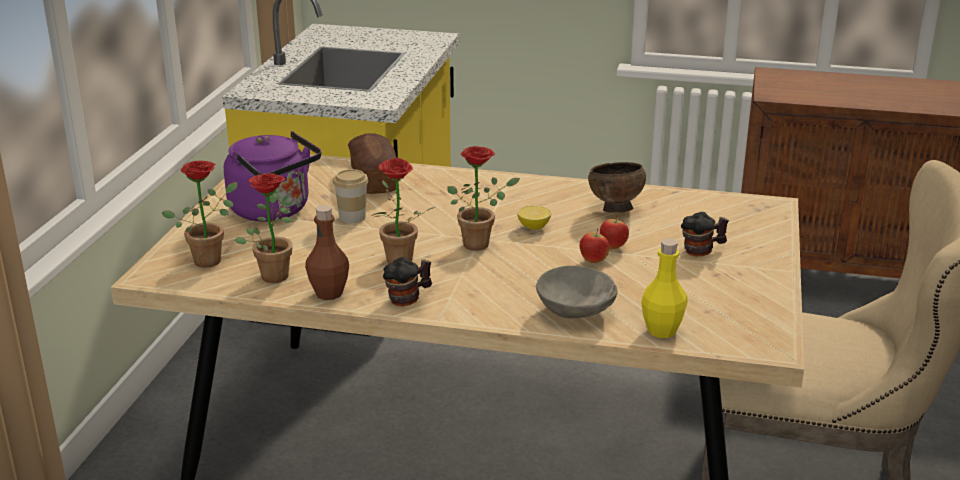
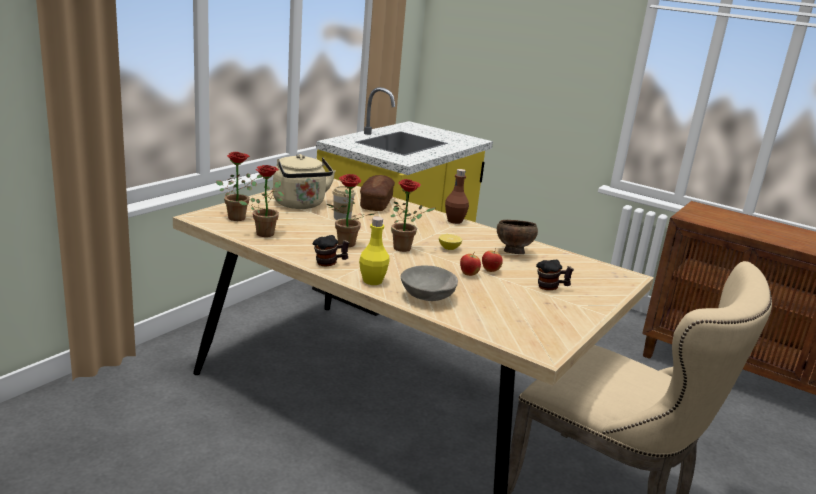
camera: 20 degrees right, 5 degrees down
(274, 211) = (301, 204): purple kettle -> beige kettle
(329, 293) = (286, 249): brown bottle -> brown bottle (454, 221)
(662, 331) = (474, 322): yellow bottle -> yellow bottle (372, 281)

